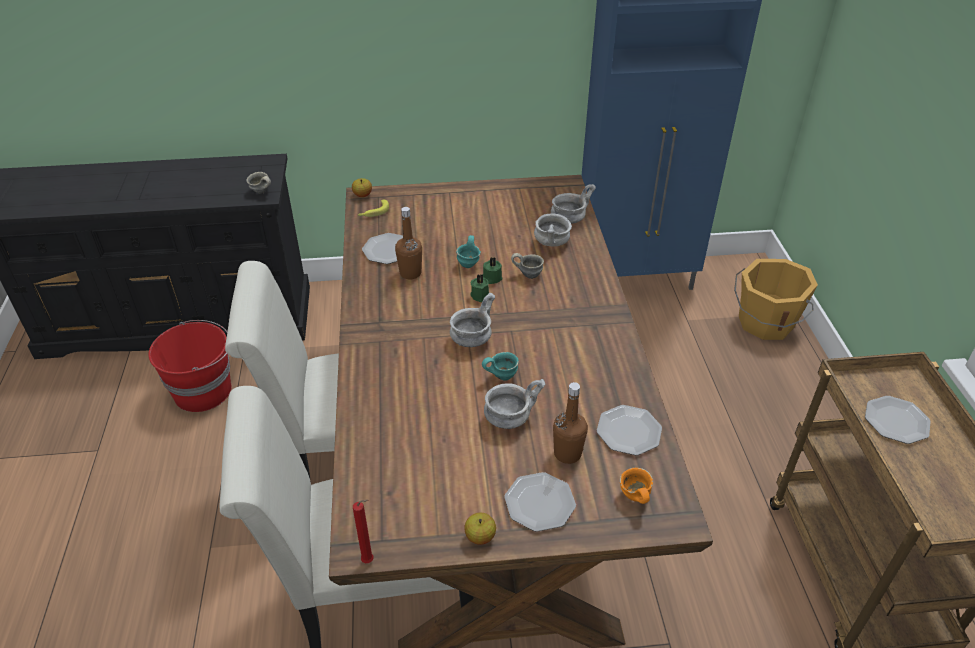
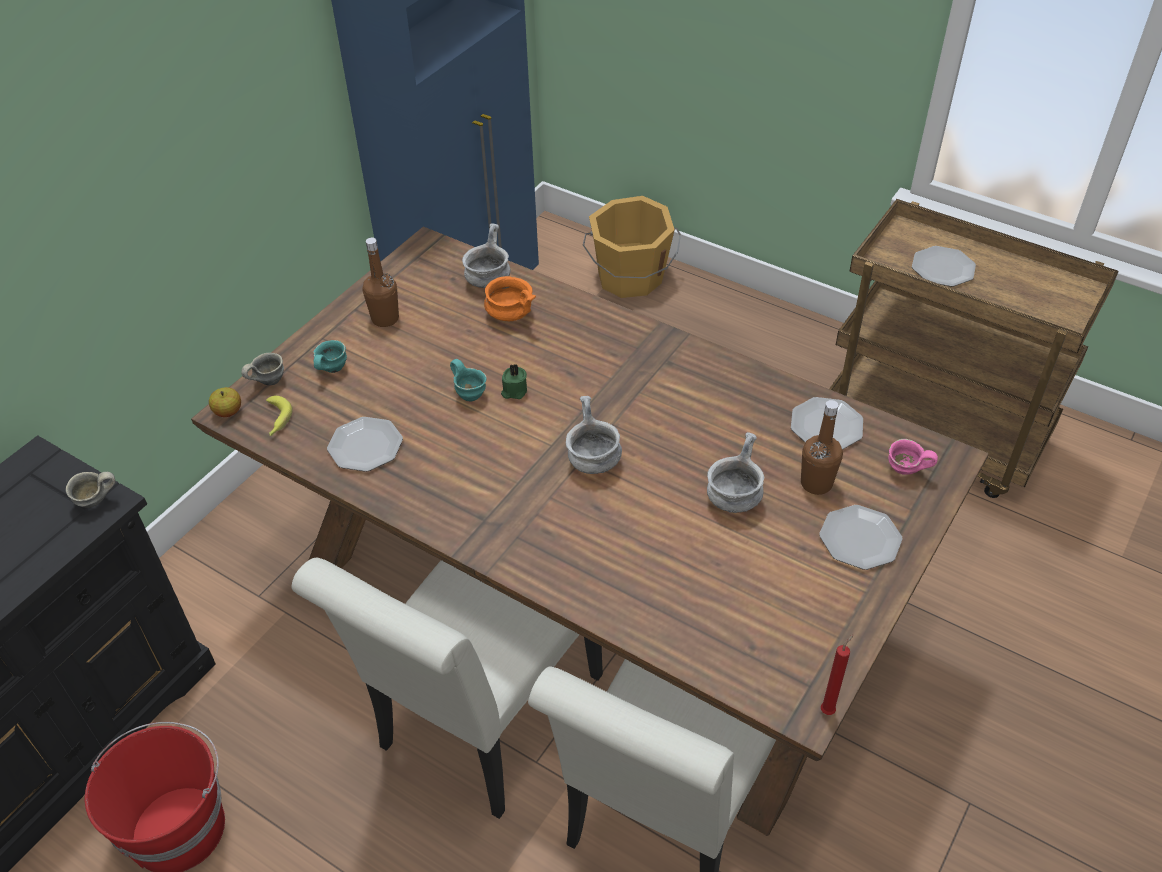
camera: 50 degrees left, 5 degrees up
(410, 273) = (430, 449): brown bottle -> brown bottle (385, 319)
(480, 295) = (531, 415): green candle -> none
(480, 537) = (865, 606): apple -> none
(501, 375) = (669, 469): turquoise mug -> turquoise mug (330, 370)
(528, 274) = (539, 361): grey mug -> grey mug (267, 381)
(552, 243) = (511, 315): grey bowl -> orange bowl
(633, 498) = (905, 472): orange mug -> pink mug

